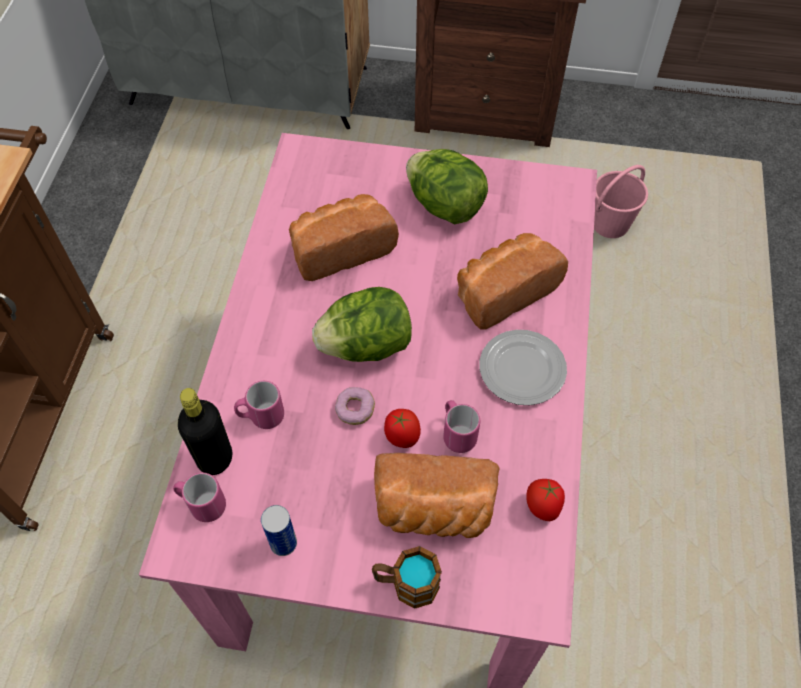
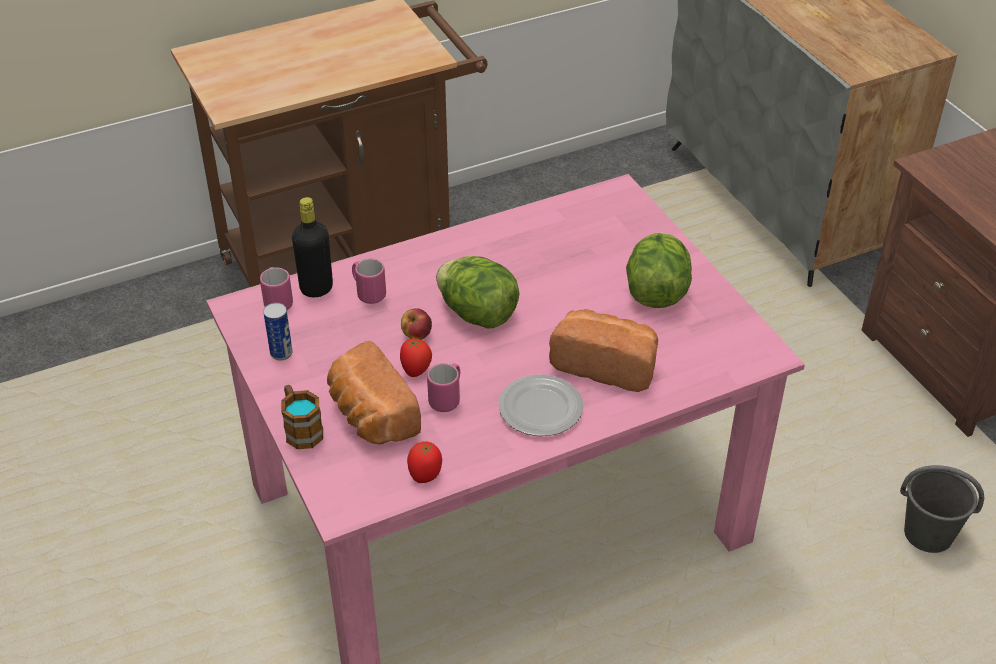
camera: 55 degrees right, 15 degrees down
(341, 248) = (551, 258): bread -> none
(355, 410) = (416, 335): donut -> apple
(609, 225) = (927, 534): pink bucket -> grey bucket

